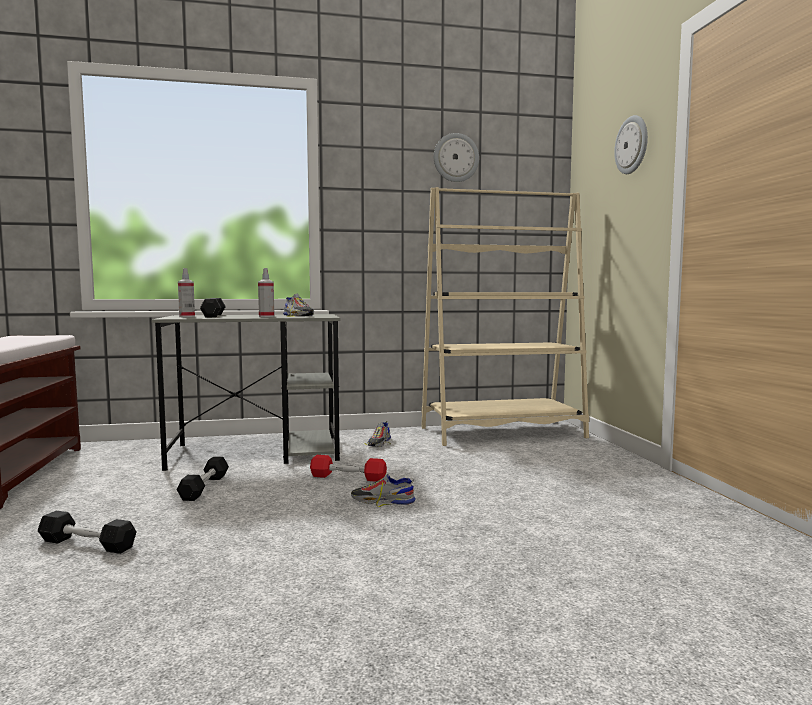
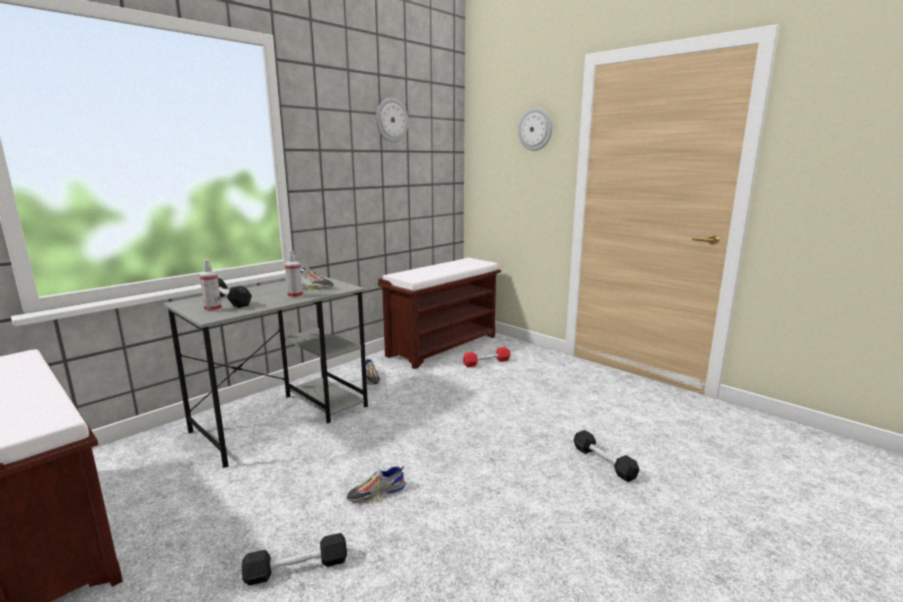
camera: 35 degrees left, 10 degrees up
(204, 487) = (299, 471): black dumbbell -> black dumbbell (603, 462)
(348, 477) = (400, 421): red dumbbell -> red dumbbell (486, 362)
(382, 500) = (455, 435): shoe -> shoe (376, 493)
(502, 433) = (443, 345): beige bookcase -> brown bench

